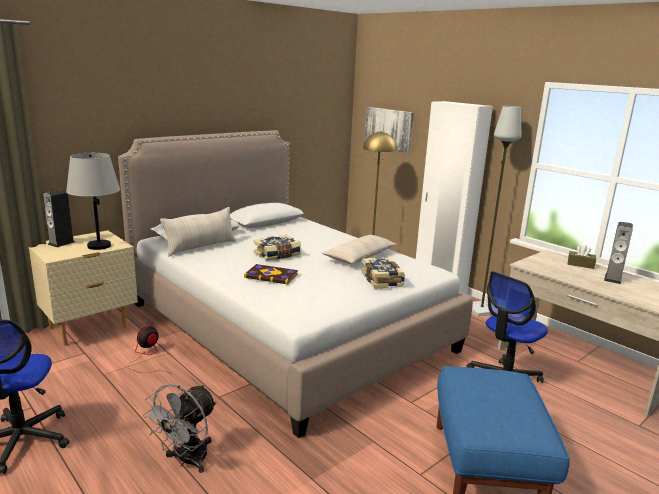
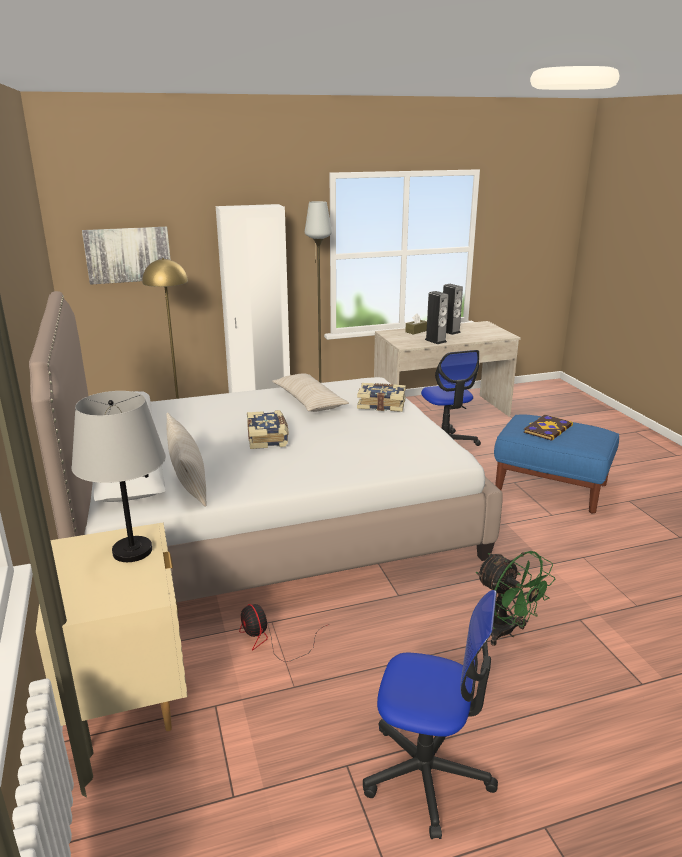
camera: 65 degrees left, 5 degrees up
(61, 243) = (76, 588): speaker -> speaker (435, 341)
(186, 461) = (505, 632): grey fan -> green fan
(271, 275) = (336, 450): book -> book (547, 429)

